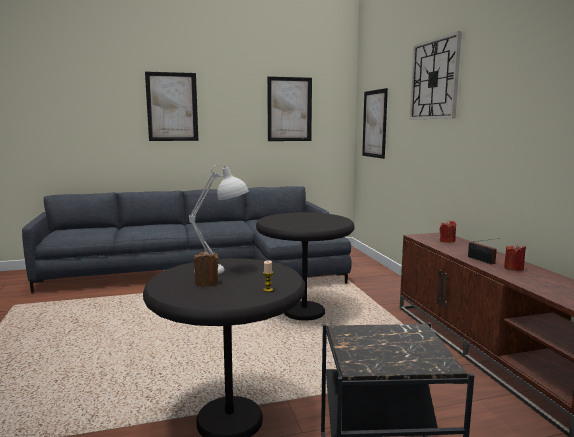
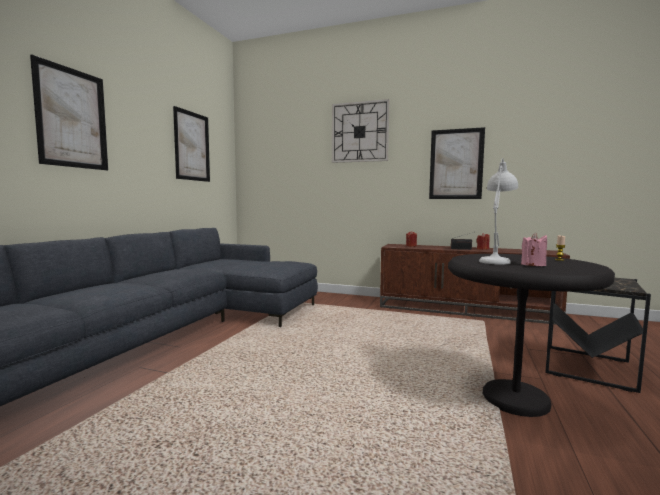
camera: 55 degrees left, 5 degrees down
(206, 283) = (533, 265): brown candle -> pink candle
(304, 312) = (345, 329): black side table -> none
(374, 124) = (273, 168): picture -> picture (456, 164)

